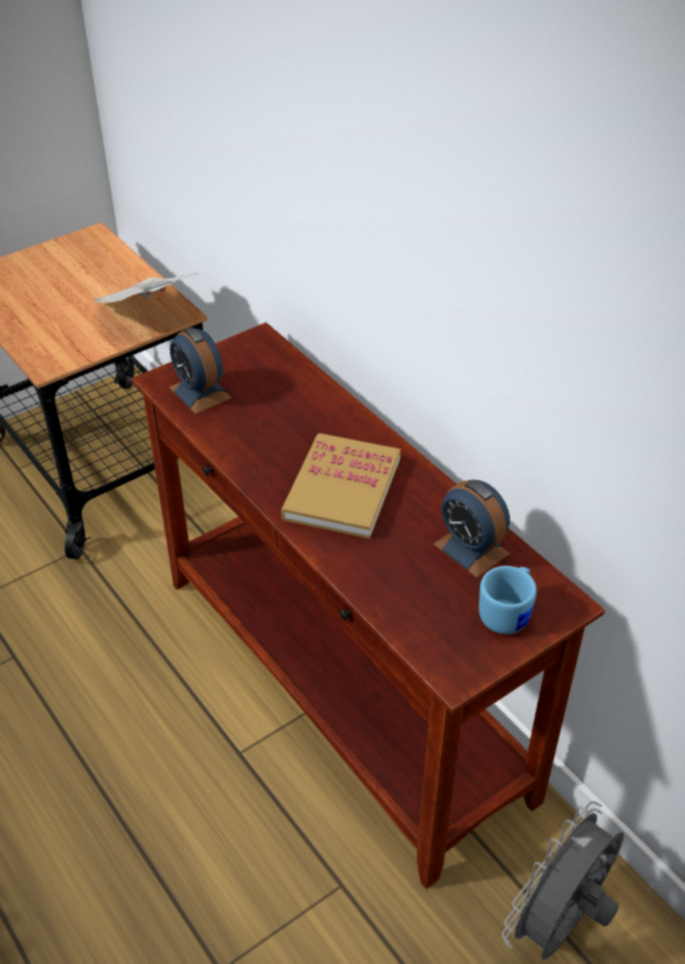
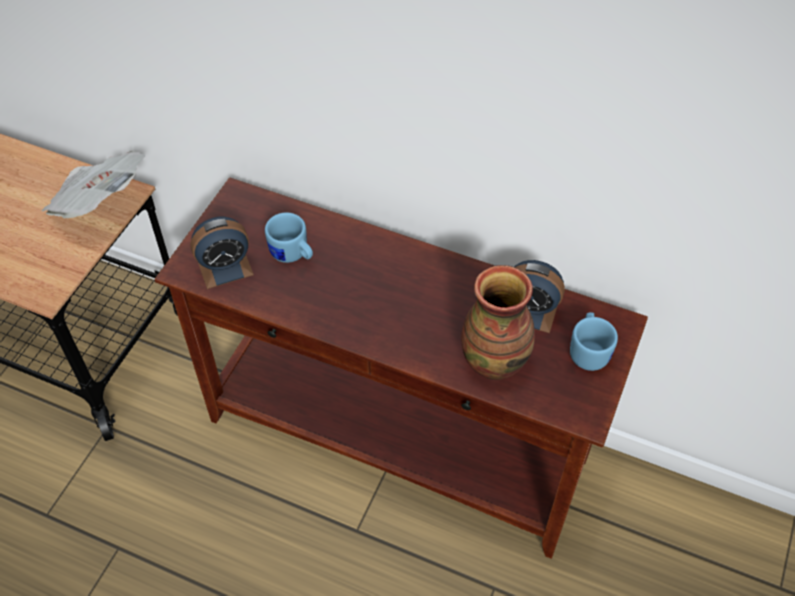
camera: 30 degrees left, 10 degrees up
(200, 393) = (225, 268): alarm clock -> alarm clock turned 45 degrees counterclockwise
(270, 406) = (292, 255): none -> blue mug
(342, 489) = (402, 304): book -> none
(396, 577) = (494, 360): none -> vase
(559, 924) = (648, 534): grey fan -> none

